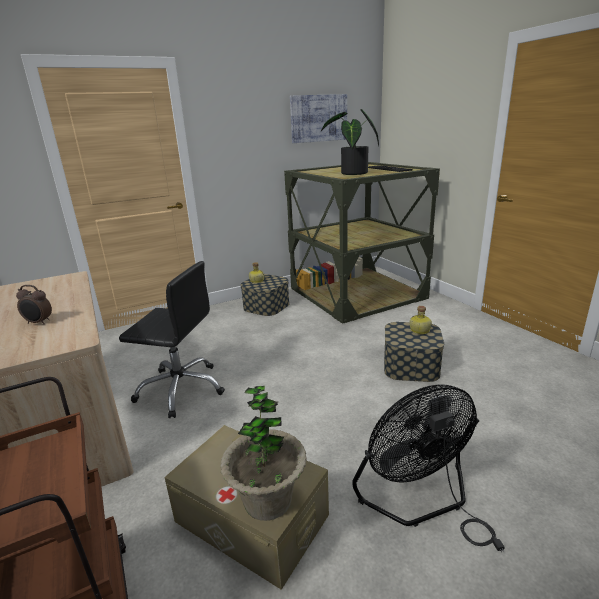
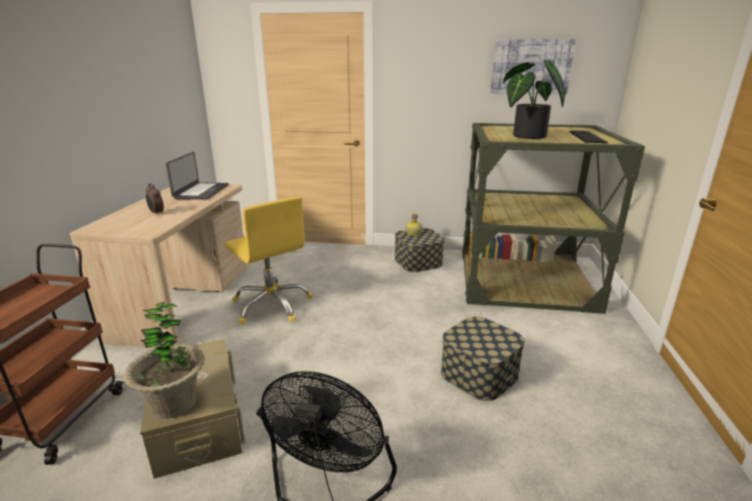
camera: 35 degrees right, 0 degrees up
(47, 288) = (201, 191): none -> laptop
(181, 389) = (272, 305): black office chair -> yellow office chair
(419, 330) = (496, 337): bottle -> none

